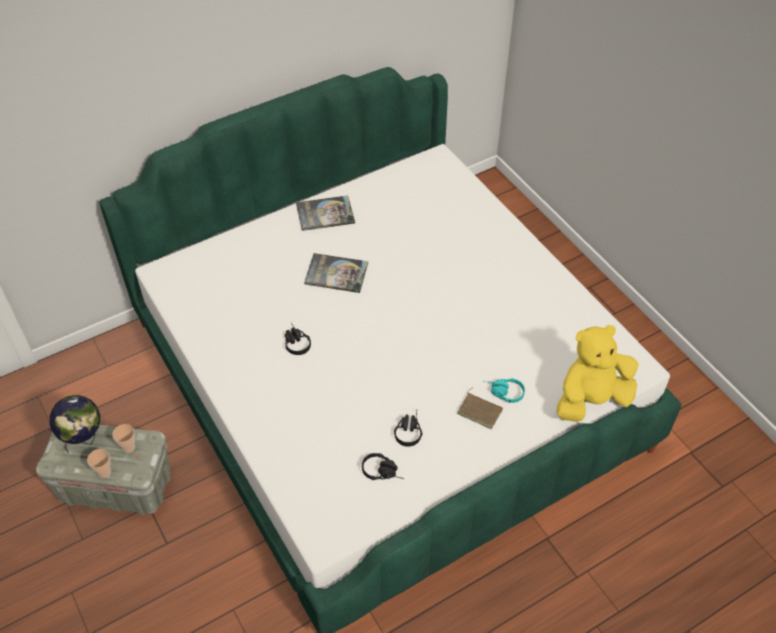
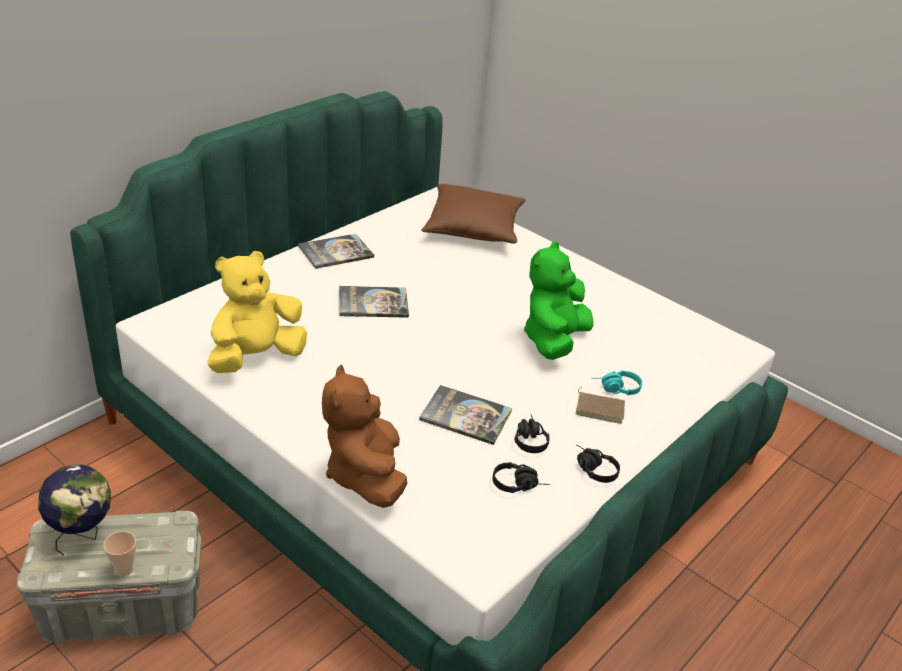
camera: 20 degrees left, 15 degrees down
(129, 447) = (151, 534): cup -> none
(271, 442) = (365, 475): none -> brown plush toy
(295, 342) = (352, 371): black headphones -> black headphones (592, 469)
(367, 400) = (465, 416): none -> book
(454, 198) = (473, 228): none -> brown pillow
(472, 334) = (553, 340): none -> green plush toy
(591, 400) = (711, 383): yellow plush toy -> yellow plush toy (256, 357)

